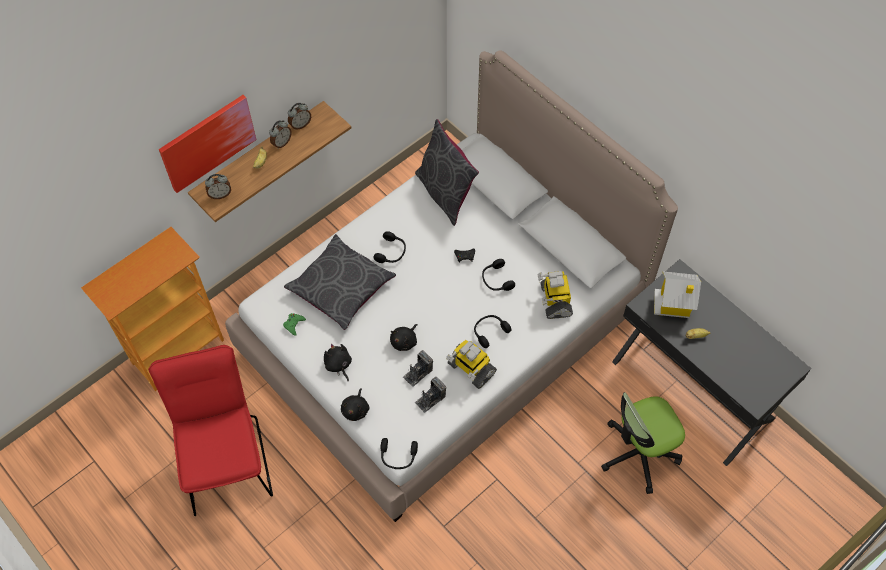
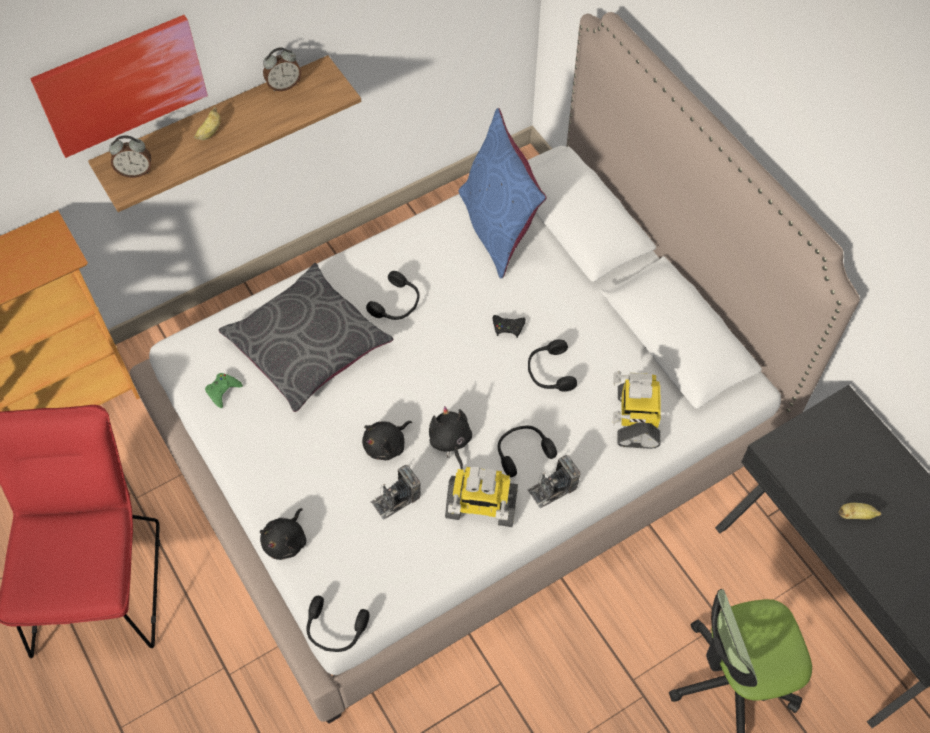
camera: 10 degrees right, 0 degrees up
(281, 143) = (248, 108): alarm clock -> none
(338, 365) = (276, 465): black plush toy -> black plush toy (450, 441)
(430, 399) = (406, 544): camera -> camera (552, 489)
(445, 193) = (498, 228): grey pillow -> blue pillow
(470, 369) = (480, 506): toy robot -> toy robot turned 45 degrees counterclockwise
(673, 304) = (826, 457): toy house -> none

